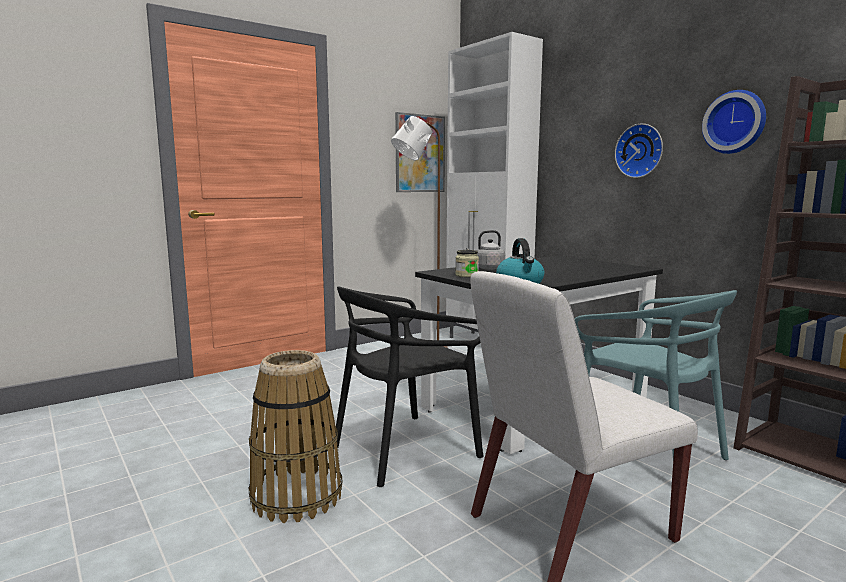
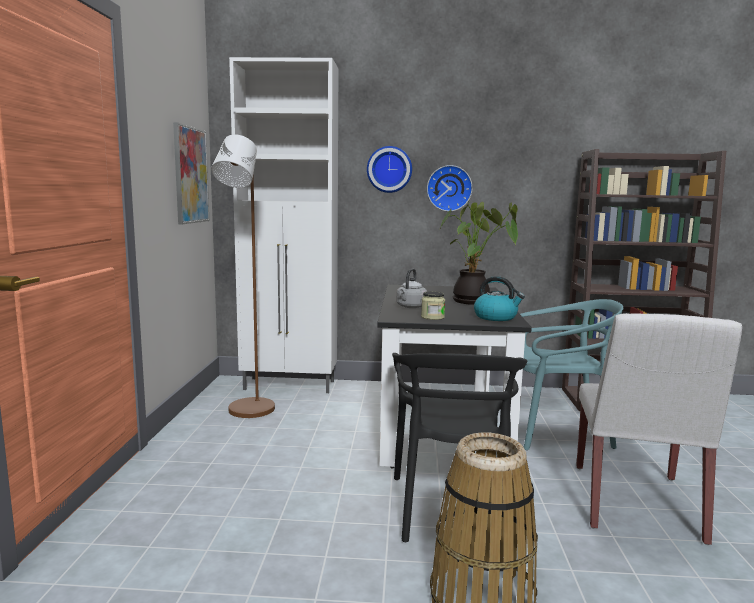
camera: 50 degrees left, 0 degrees up
(565, 273) = (474, 302): none -> potted plant
(735, 122) = (527, 172): wall clock -> wall clock (389, 169)

